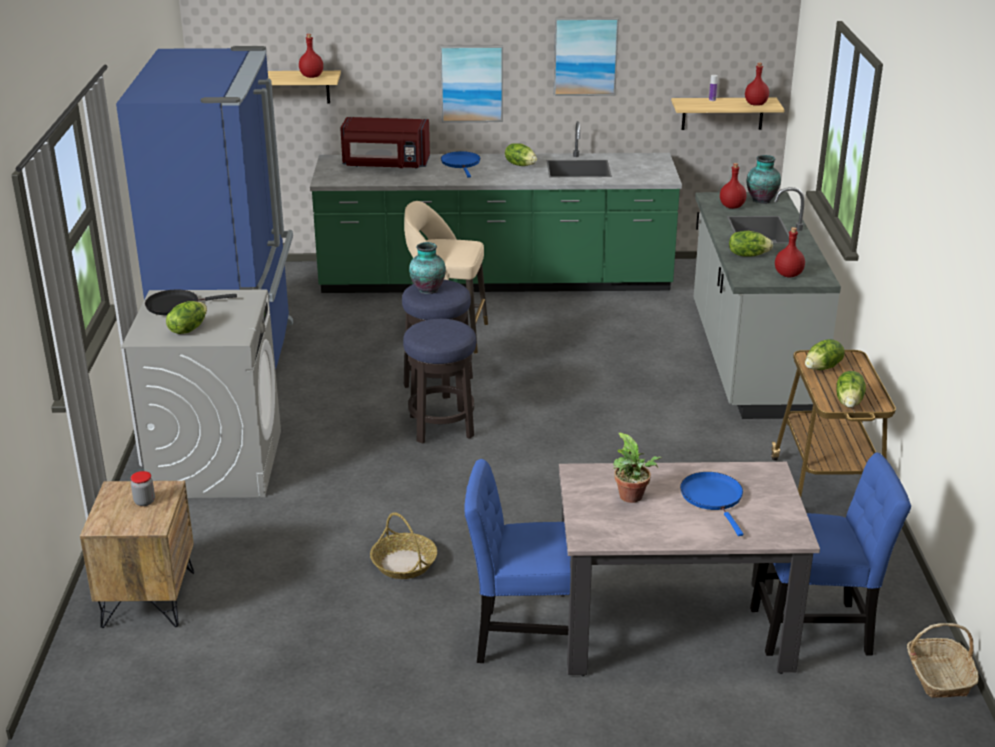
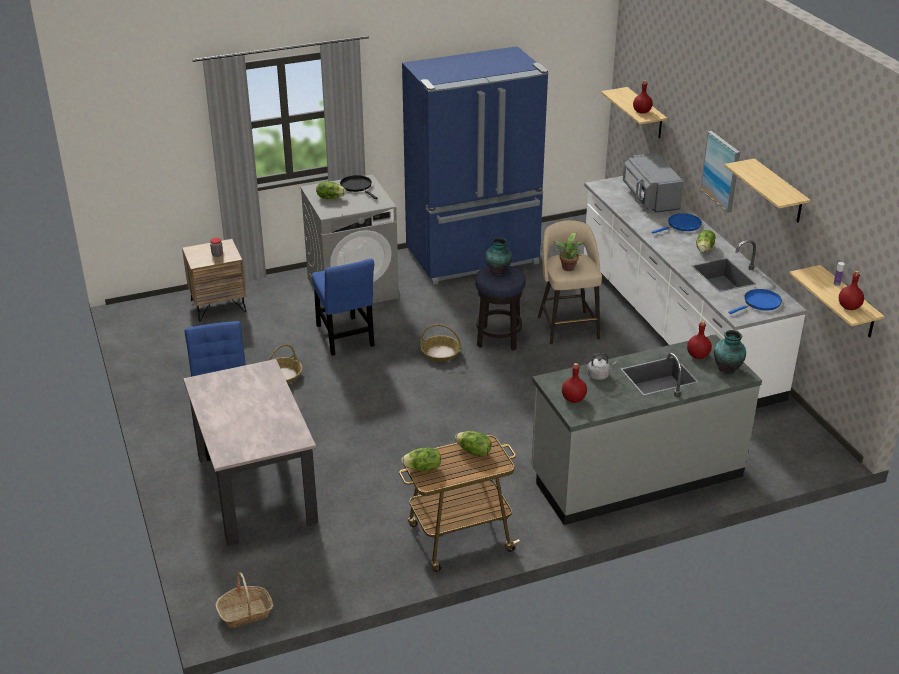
camera: 70 degrees right, 5 degrees up
(385, 165) = (649, 198): red microwave -> grey microwave
(441, 426) = (441, 353): stool -> basket
(495, 280) = (675, 327): green counter -> white counter
(585, 56) = (779, 192): picture -> shelf
(633, 498) = (246, 391): potted plant -> potted plant (567, 269)
(713, 498) = (257, 420): blue frying pan -> blue frying pan (760, 303)
(748, 255) = (599, 375): lettuce -> grey kettle
(817, 630) = (277, 551): blue chair -> blue chair (345, 338)

